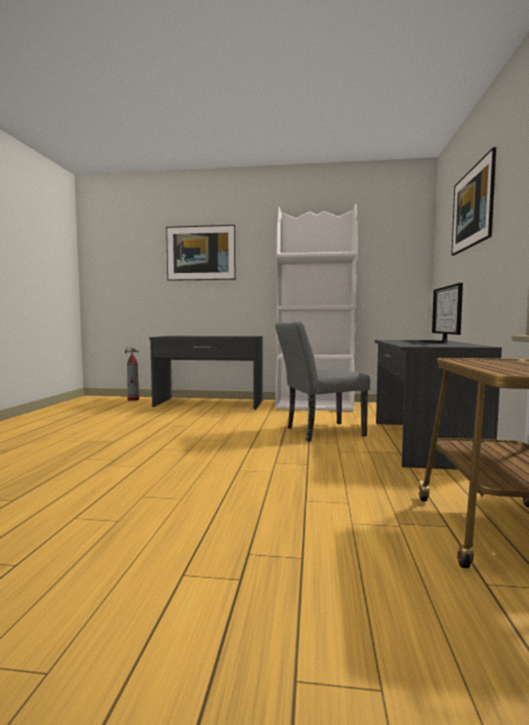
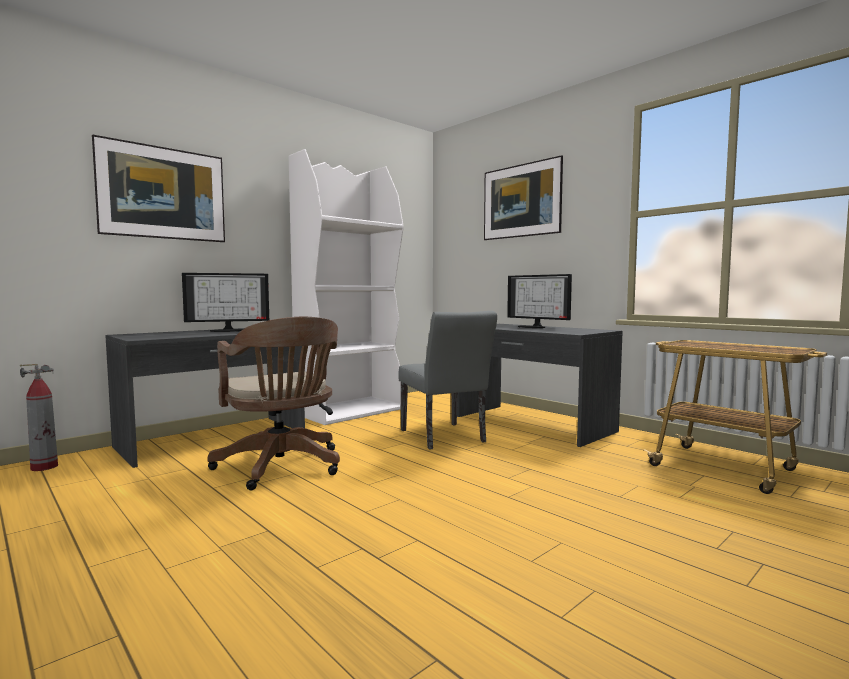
camera: 50 degrees left, 0 degrees up
(193, 421) = (282, 467): none -> brown office chair
(223, 336) = (228, 330): none -> monitor
(319, 432) = (445, 438): grey chair -> grey chair turned 45 degrees counterclockwise

